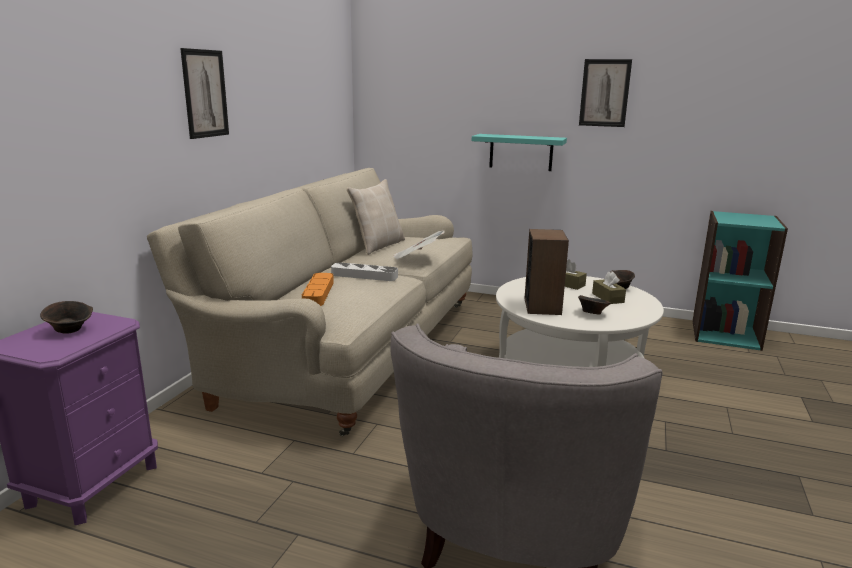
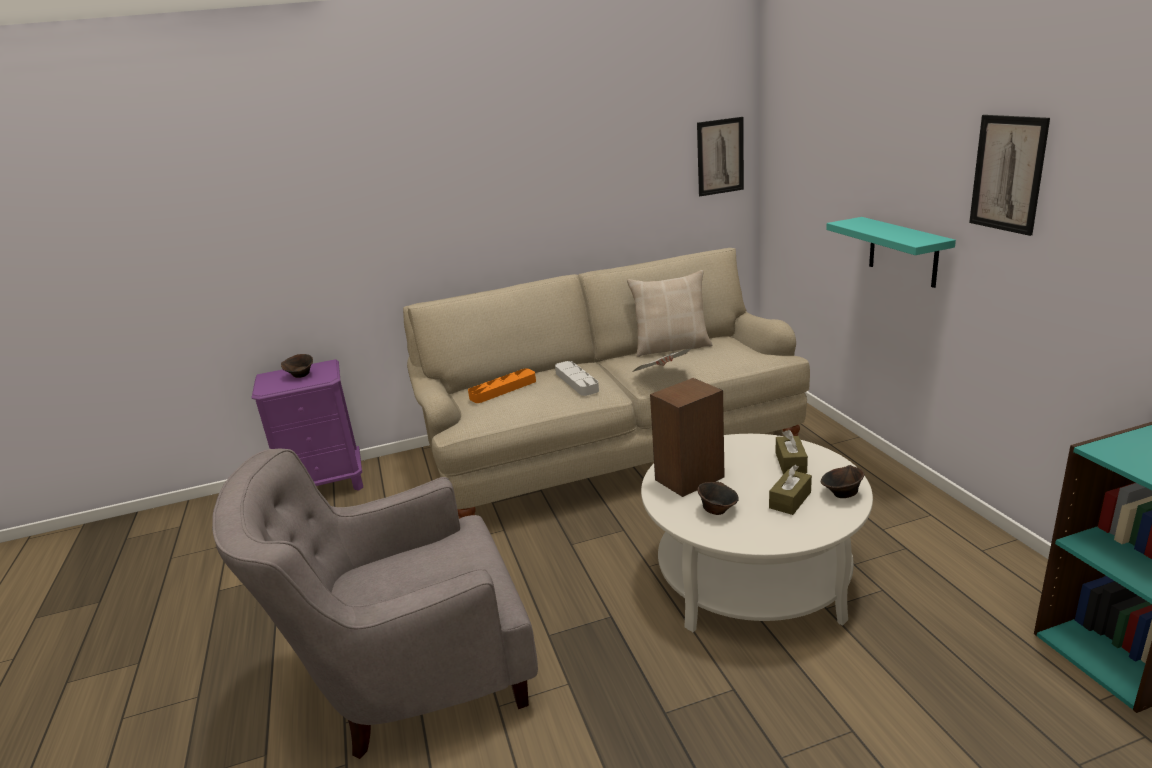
camera: 55 degrees right, 5 degrees up
(205, 93) = (481, 183): picture -> picture (720, 156)

